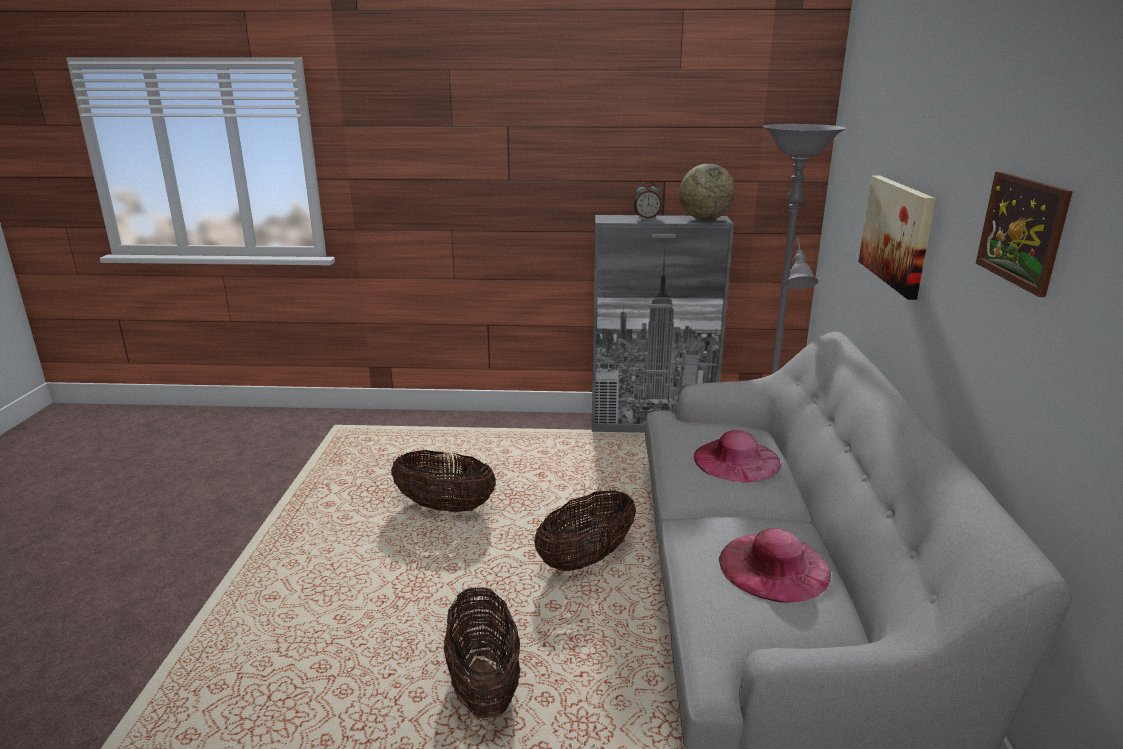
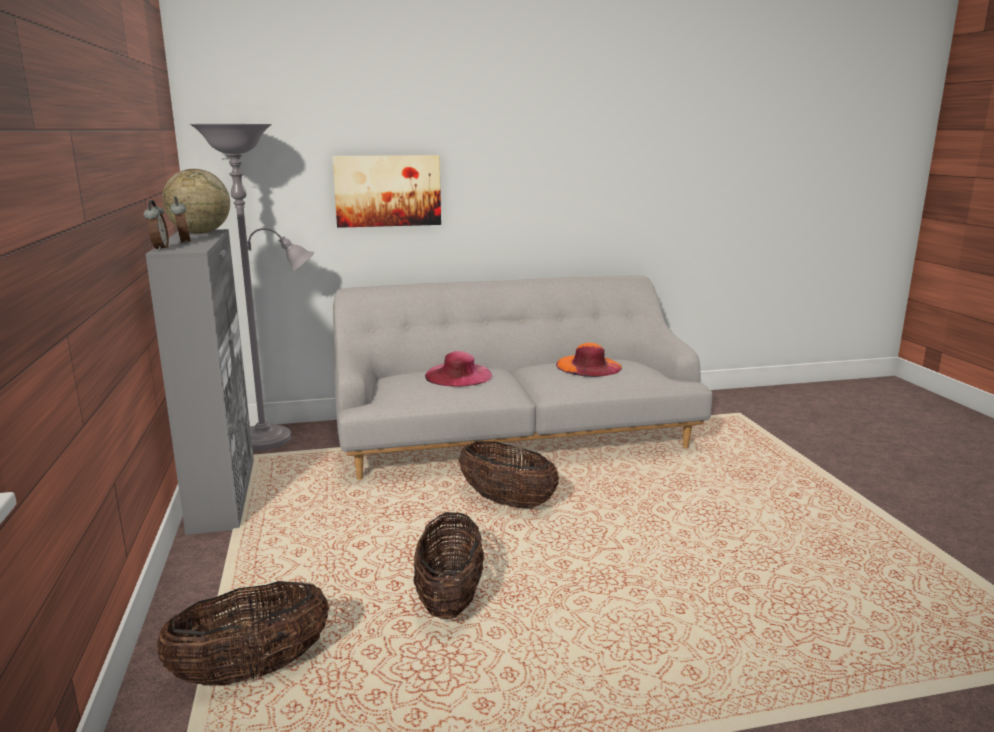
camera: 105 degrees left, 5 degrees down
(484, 684) = (683, 521): basket -> basket (252, 671)
(615, 215) = (159, 248): none -> alarm clock
(774, 566) = (589, 366): pink hat -> orange hat
(1021, 231) = (540, 153): picture -> none

